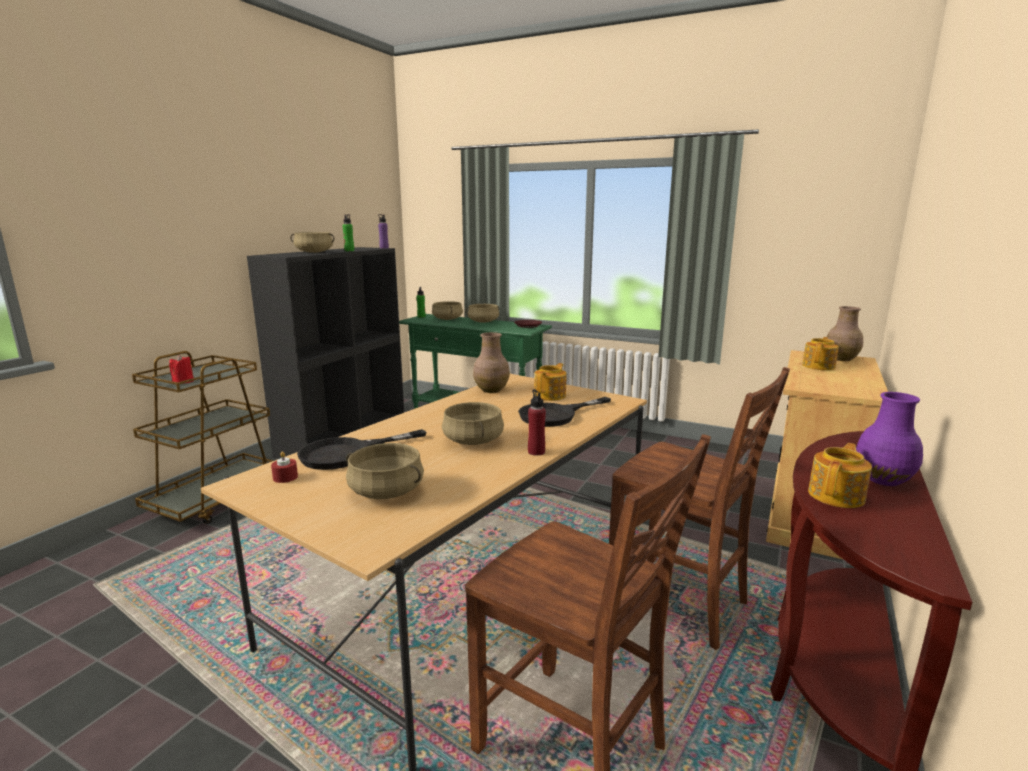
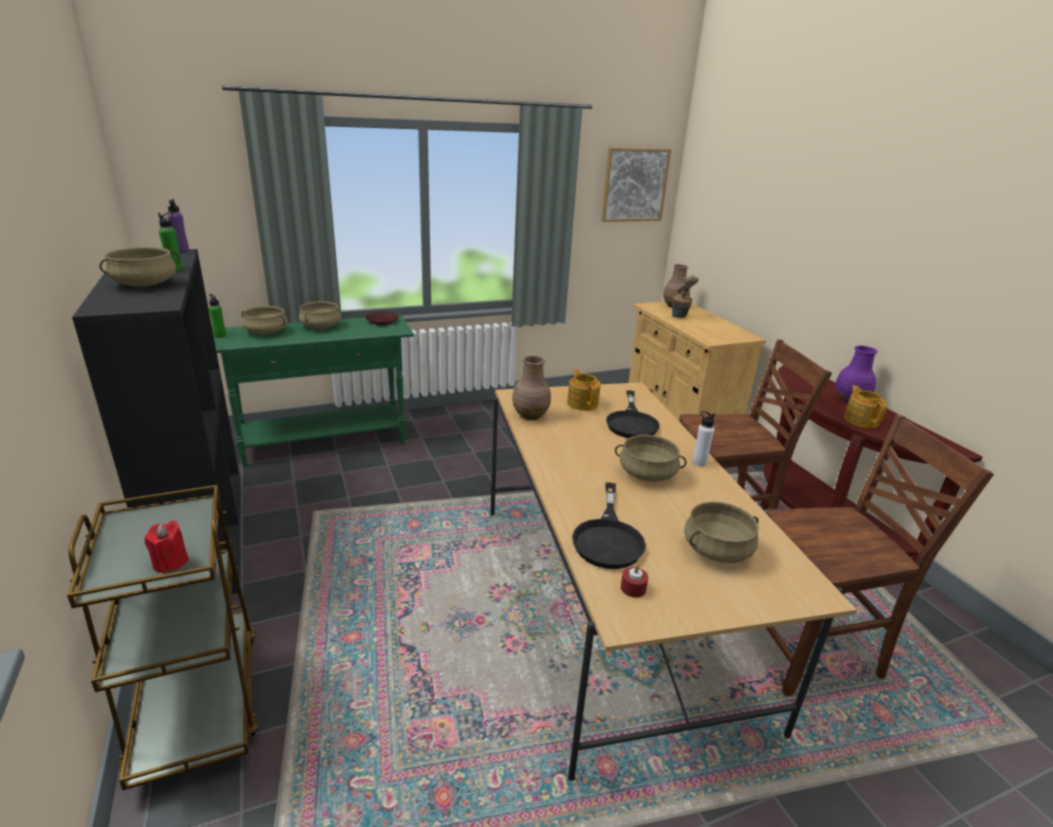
camera: 50 degrees left, 10 degrees up
(536, 452) = (699, 462): red bottle -> white bottle
(819, 366) = (680, 317): teapot -> potted plant
(830, 217) = (634, 185): none -> picture

